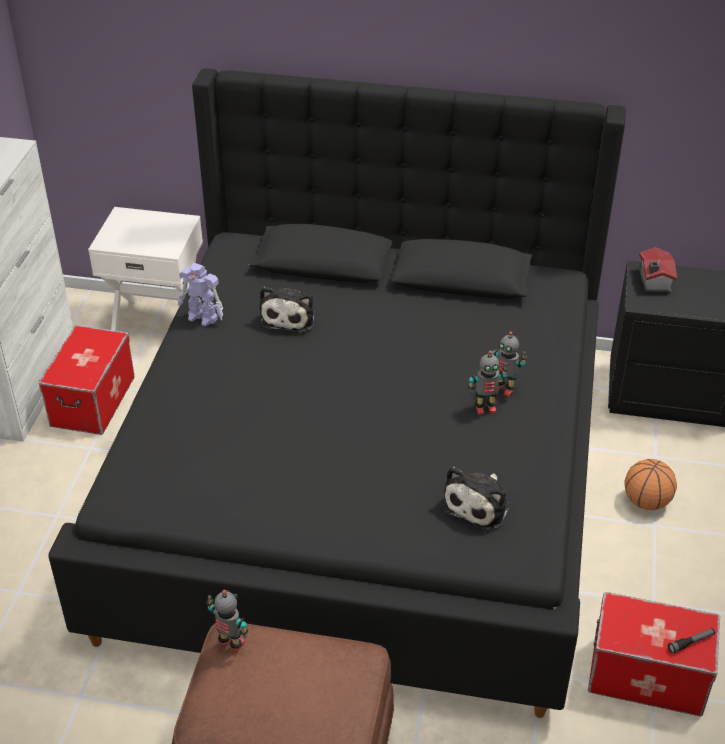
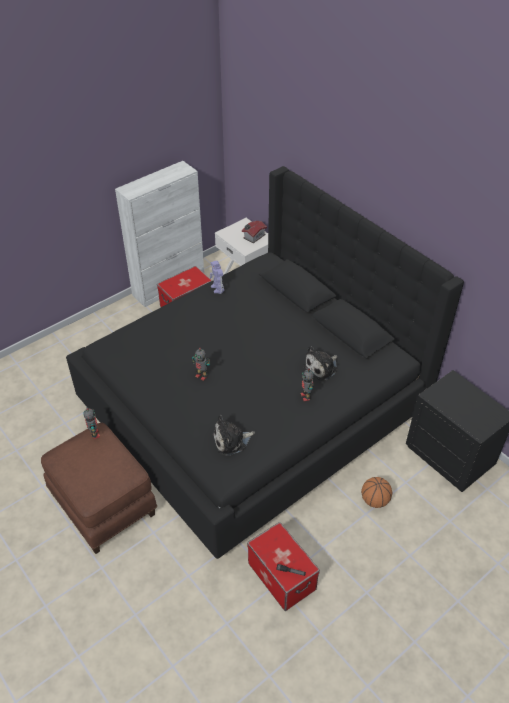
camera: 40 degrees right, 5 degrees up
(289, 317) = (252, 308): plush toy -> plush toy (322, 367)
(485, 408) = (286, 400): toy robot -> toy robot (201, 376)
(653, 282) = (452, 388): toy house -> toy house (253, 236)

